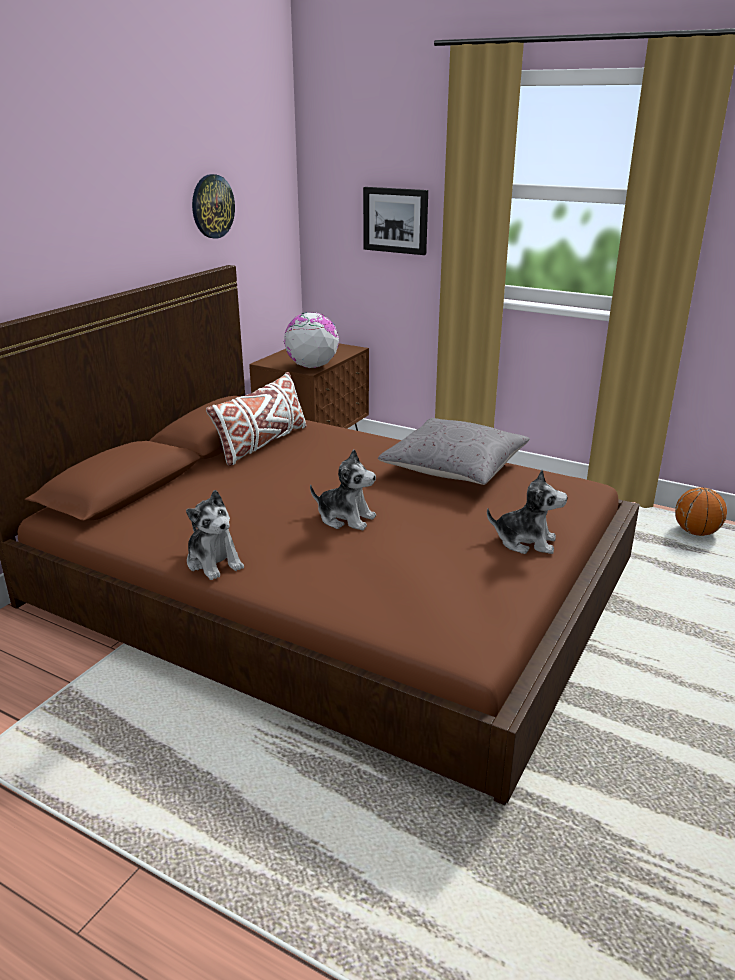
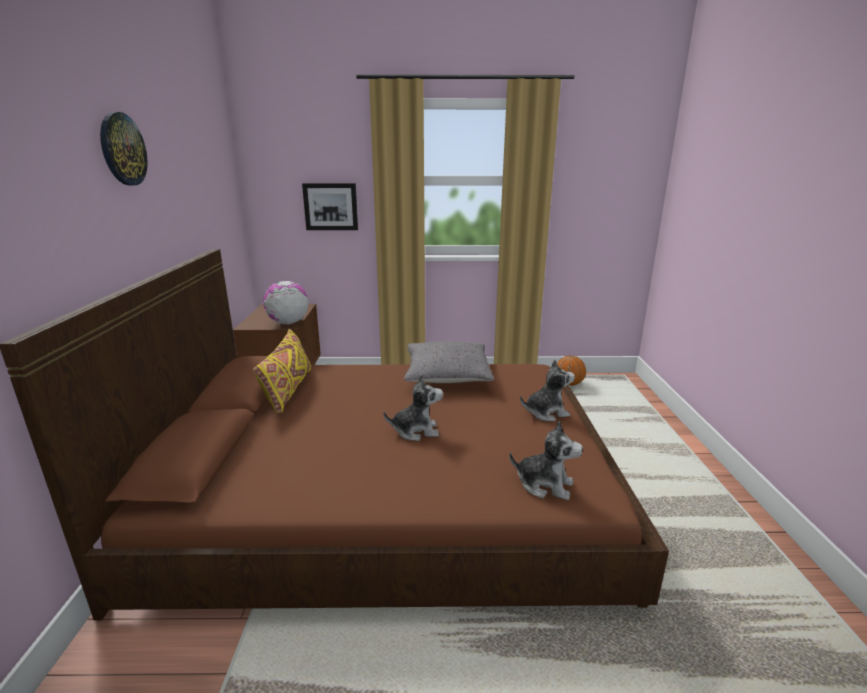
camera: 30 degrees left, 5 degrees down
(212, 206) = (195, 200): wall clock -> wall clock (122, 149)
(214, 562) = (350, 500): plush toy -> plush toy (544, 484)
(262, 444) = (288, 391): white pillow -> yellow pillow

